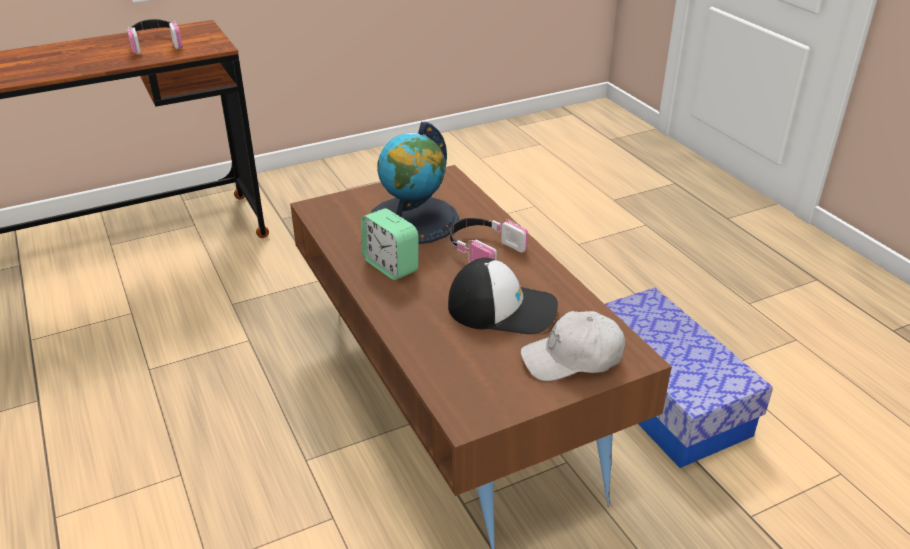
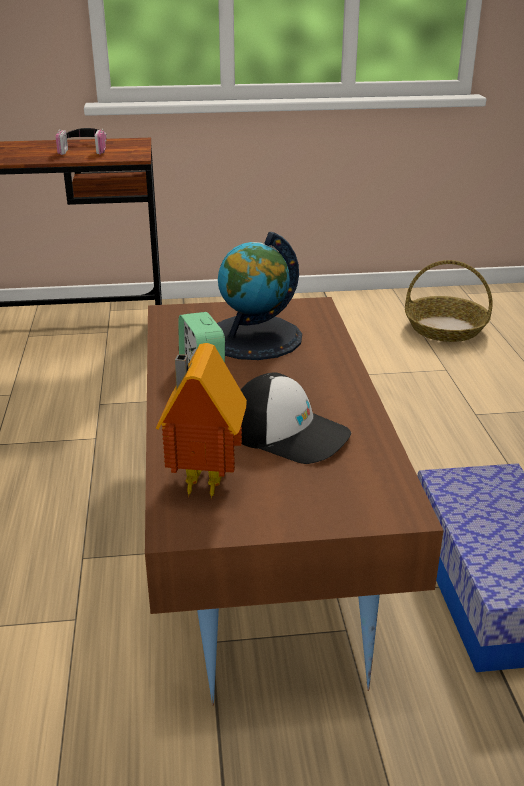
camera: 20 degrees right, 5 degrees down
(459, 370) = (201, 481): none -> toy house
(483, 250) = (306, 376): headphones -> none
(515, 164) = (445, 328): none -> basket
(572, 358) = (331, 496): white cap -> none

